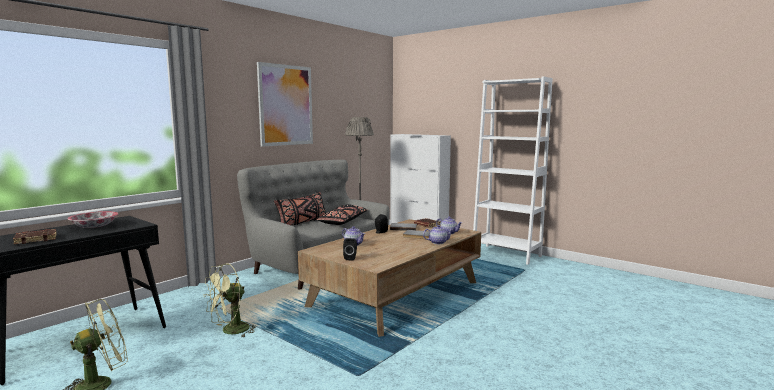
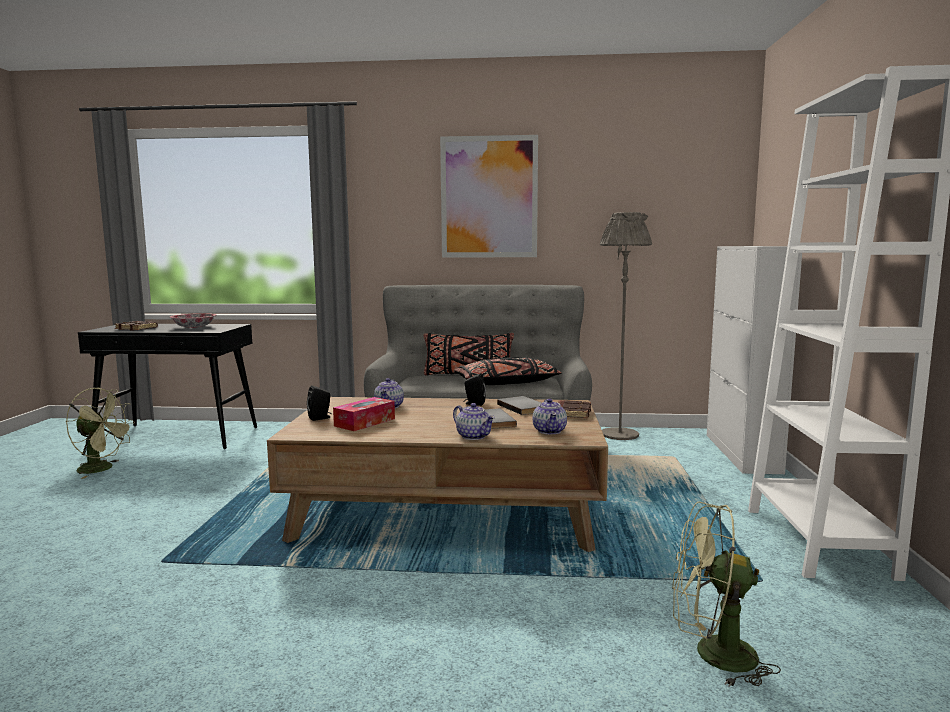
camera: 55 degrees right, 0 degrees up
(230, 331) = (237, 472): green fan -> green fan (712, 655)
(378, 252) = (365, 422): none -> tissue box

